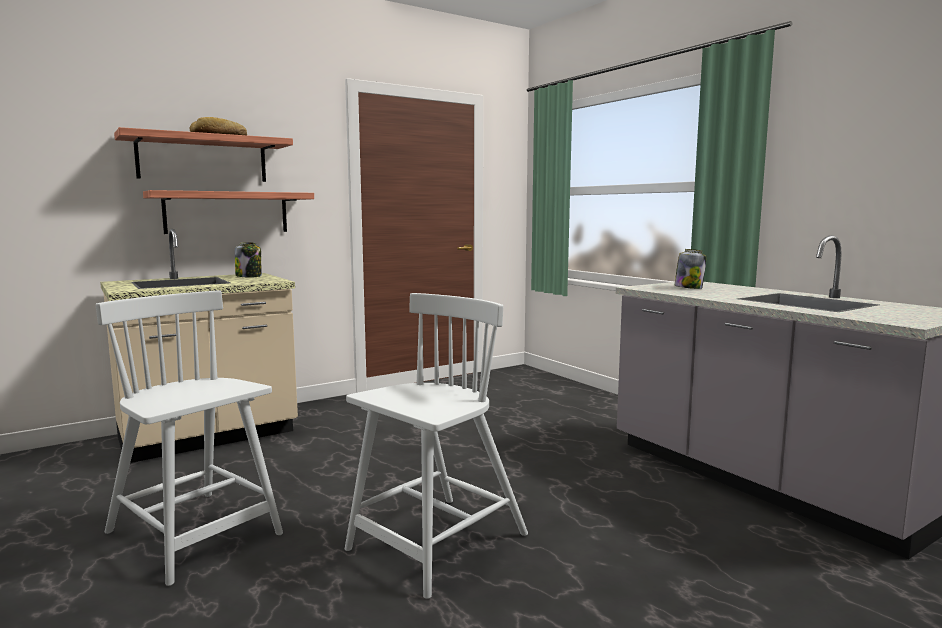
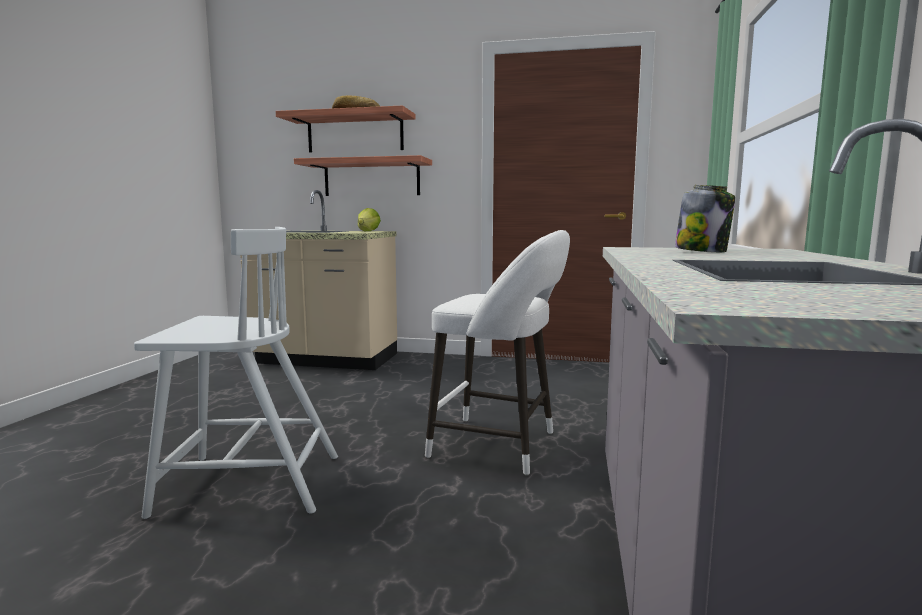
camera: 45 degrees right, 0 degrees up
(195, 535) = (178, 414): white chair -> none
(249, 276) = (367, 231): jar -> lettuce
(530, 452) = (500, 446): none -> white stool

